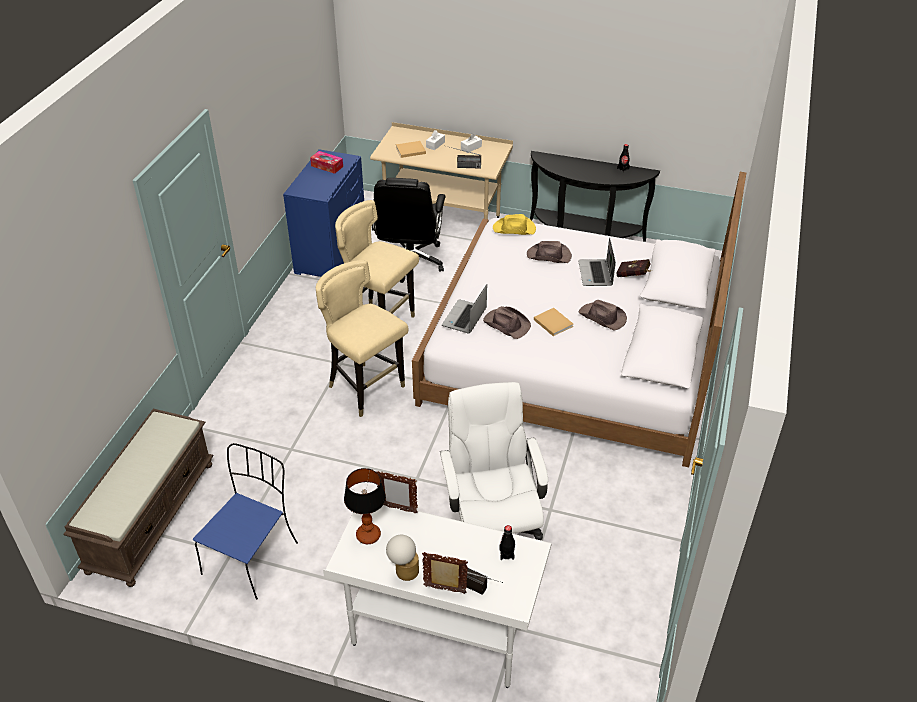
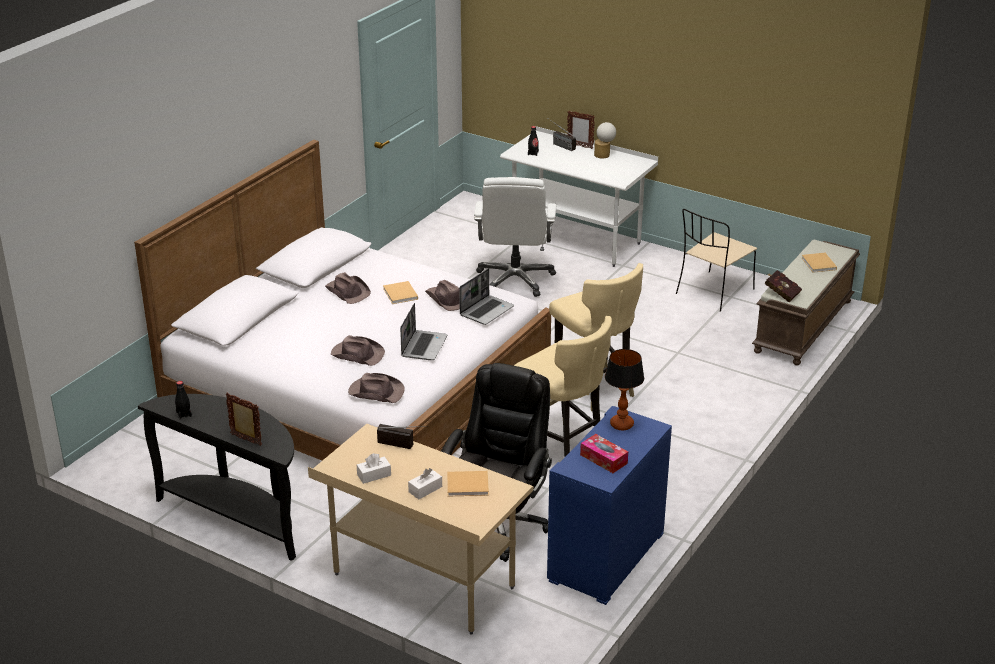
camera: 165 degrees left, 10 degrees down
(123, 485) = (819, 264): none -> beige book
(251, 557) = (713, 292): blue chair -> beige chair
(368, 535) = (624, 170): table lamp -> table lamp (622, 425)
(398, 508) = (599, 178): picture frame -> picture frame (246, 440)
(514, 229) = (376, 392): yellow hat -> brown hat
(596, 274) = (320, 329): laptop -> laptop (423, 346)
(633, 275) = (281, 322): red book -> red book (781, 293)

